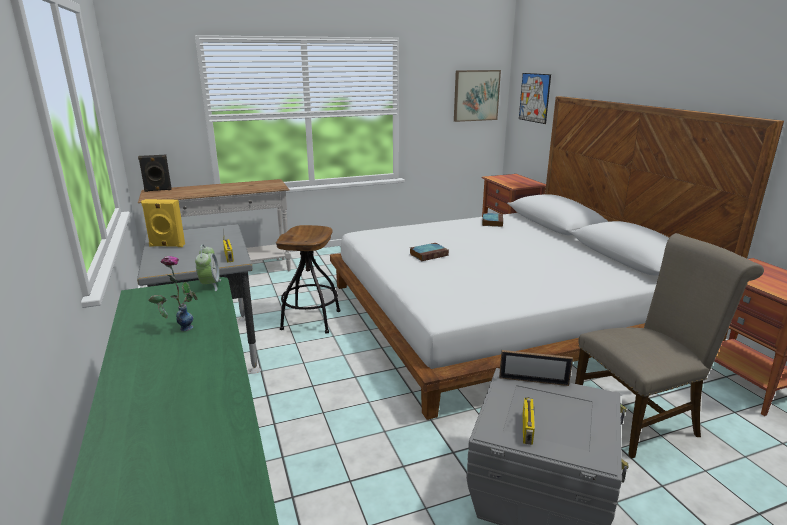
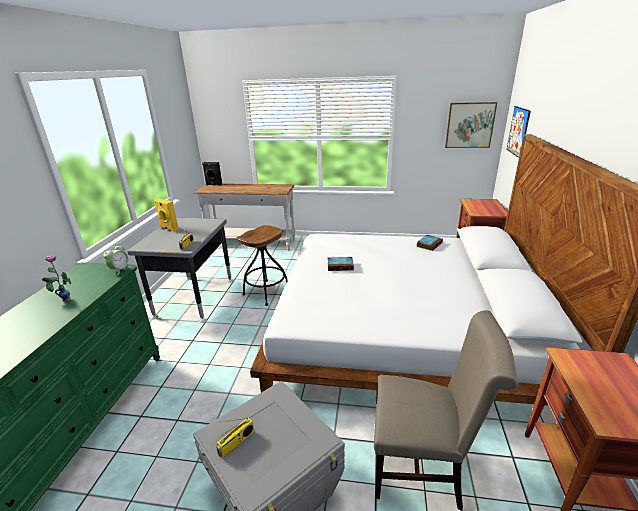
camera: 30 degrees right, 5 degrees up
(533, 381) = (290, 403): picture frame -> none

